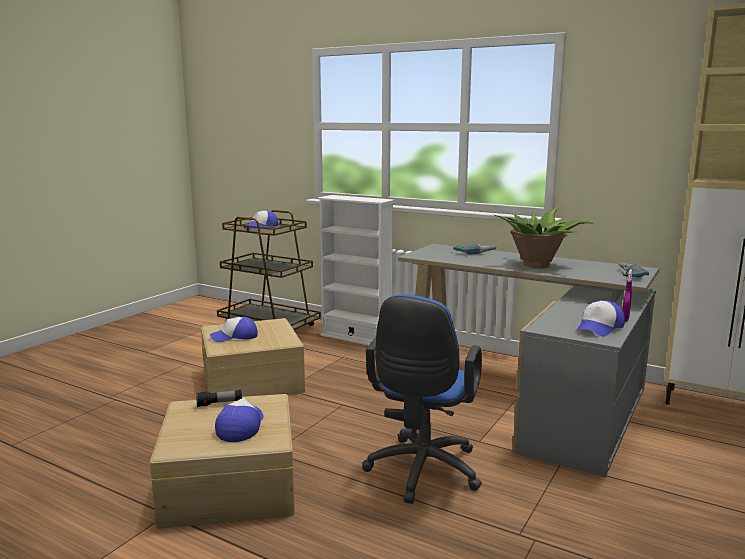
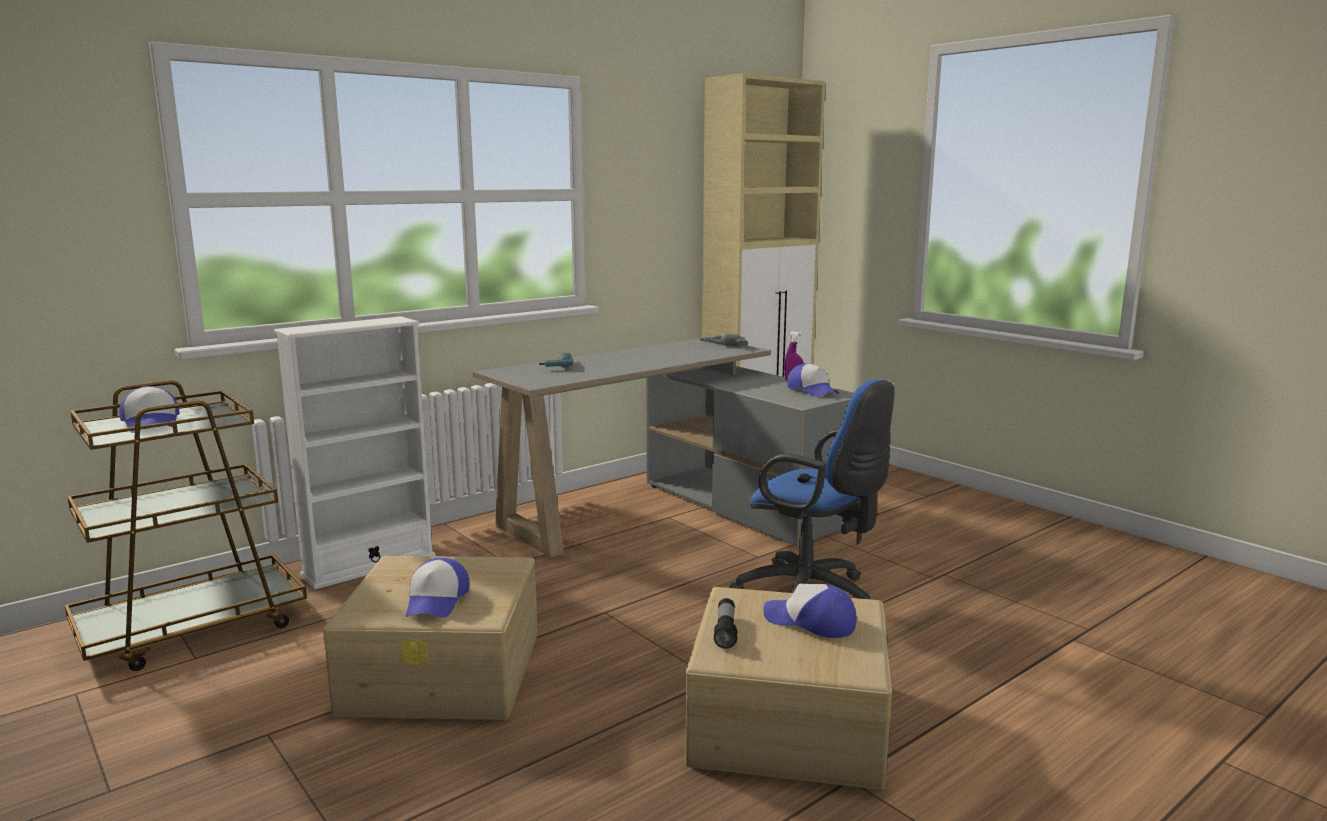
camera: 70 degrees left, 0 degrees up
(538, 265) = (651, 358): potted plant -> none

